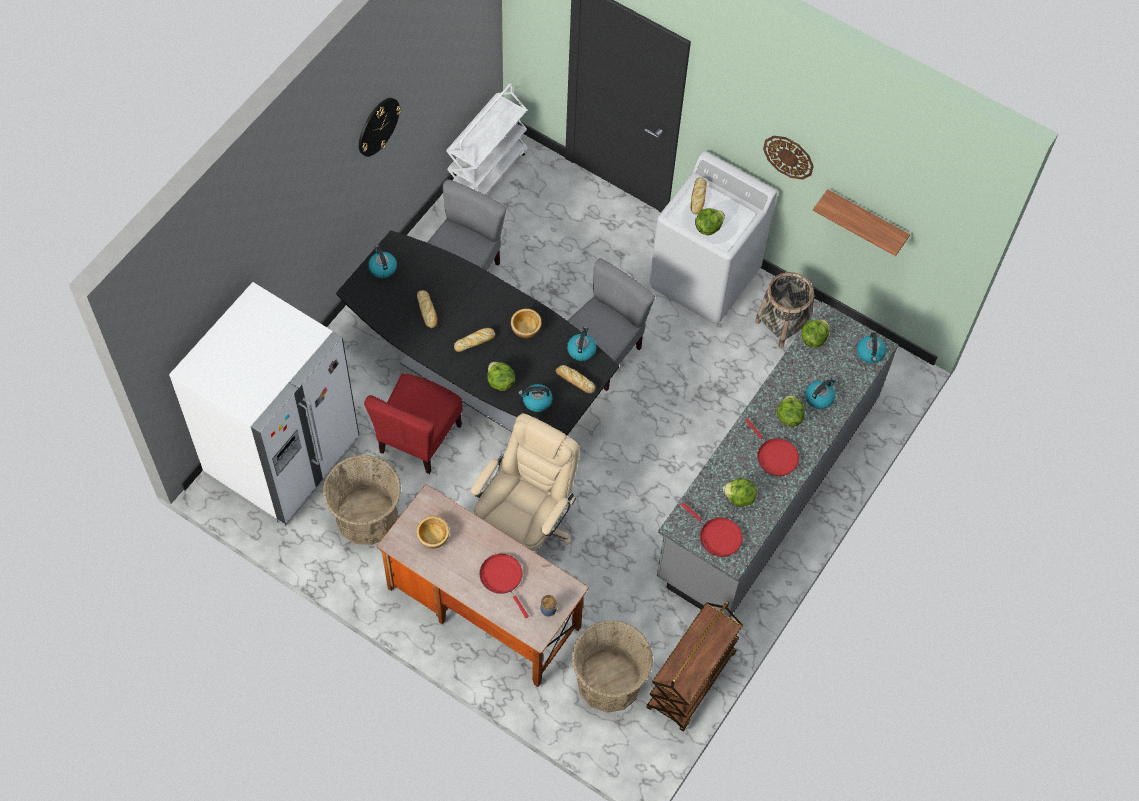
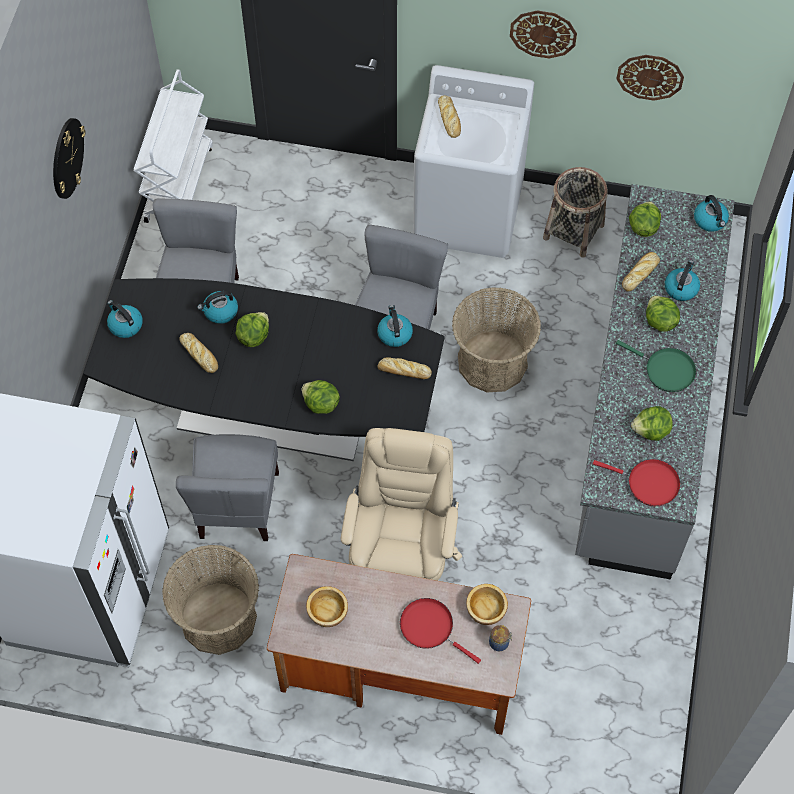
camera: 20 degrees left, 0 degrees up
(418, 438) = (237, 506): red chair -> grey chair
(475, 341) = (270, 368): bread -> bread (640, 273)
(526, 329) = (322, 333): bowl -> bowl (486, 610)
(536, 401) = (372, 410): kettle -> kettle (220, 312)
(609, 681) = (576, 694): basket -> basket (492, 361)
(691, 681) = (665, 657): brown cart -> none
(708, 227) = (475, 147): lettuce -> lettuce (253, 336)
(775, 456) = (666, 370): red frying pan -> green frying pan
(865, 220) = (650, 76): shelf -> wall clock

